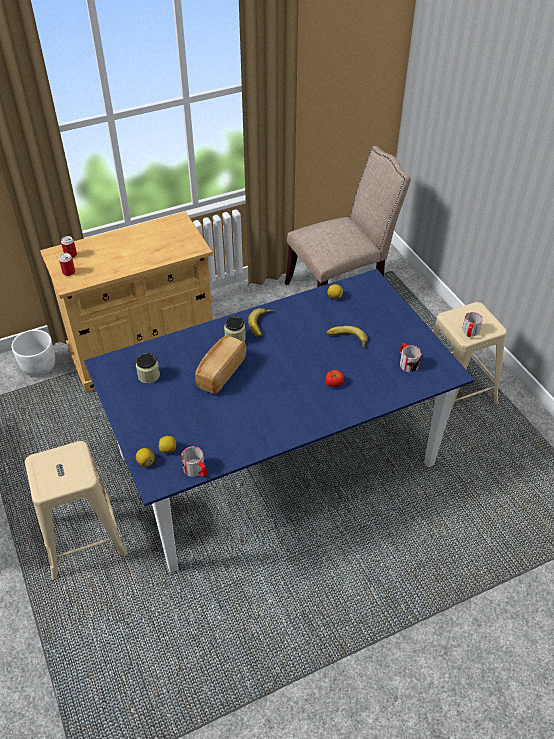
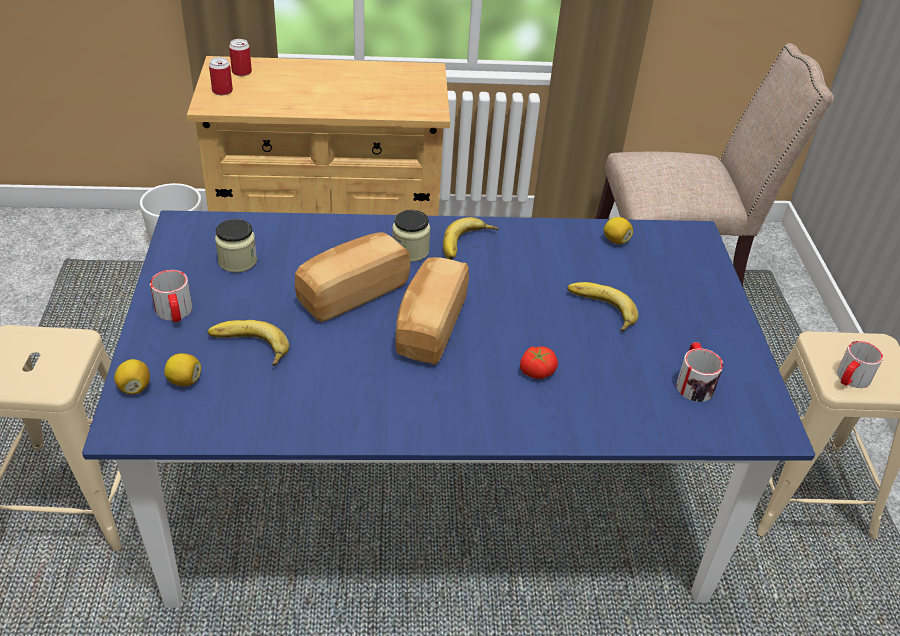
camera: 20 degrees right, 5 degrees down
(188, 421) = (248, 348): none -> banana
(196, 470) = (205, 431): mug -> mug (174, 313)
(269, 378) = (428, 327): none -> bread

